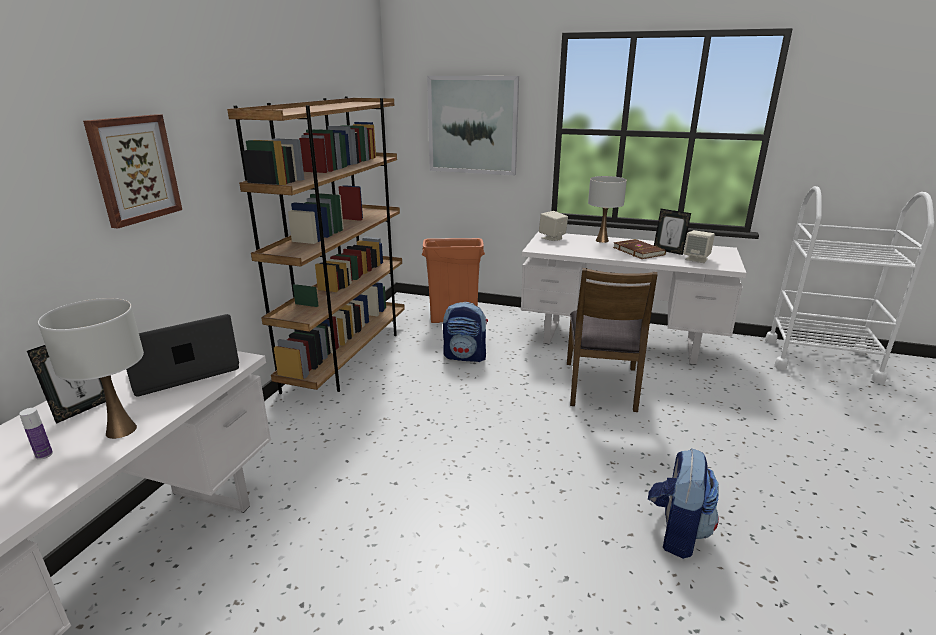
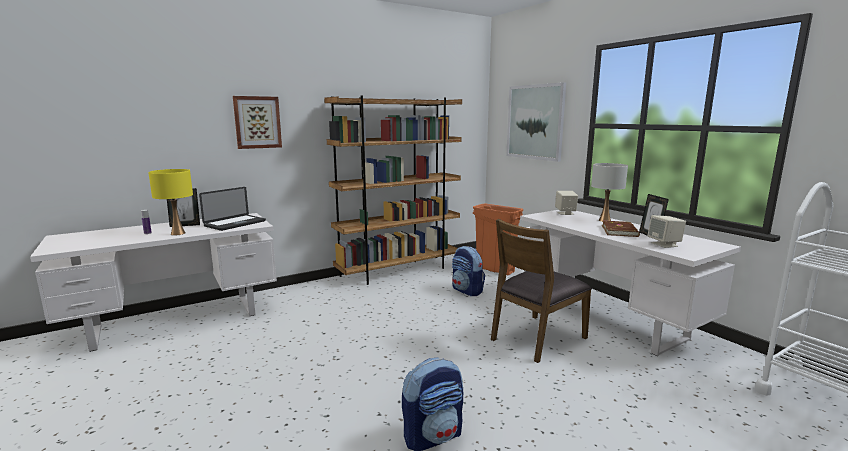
camera: 40 degrees right, 10 degrees down
(121, 430) = (178, 233): white table lamp -> yellow table lamp
(184, 372) = (235, 223): laptop -> laptop turned 120 degrees clockwise

